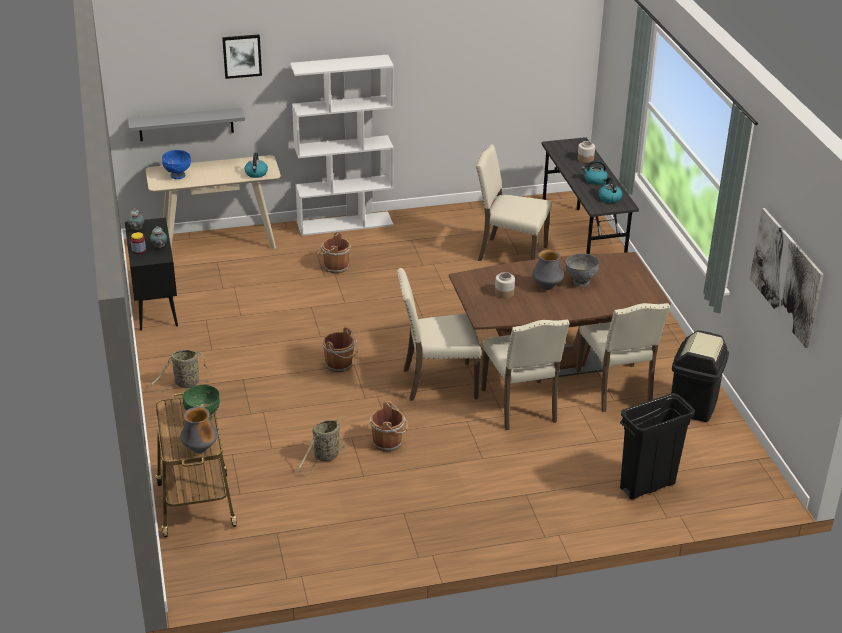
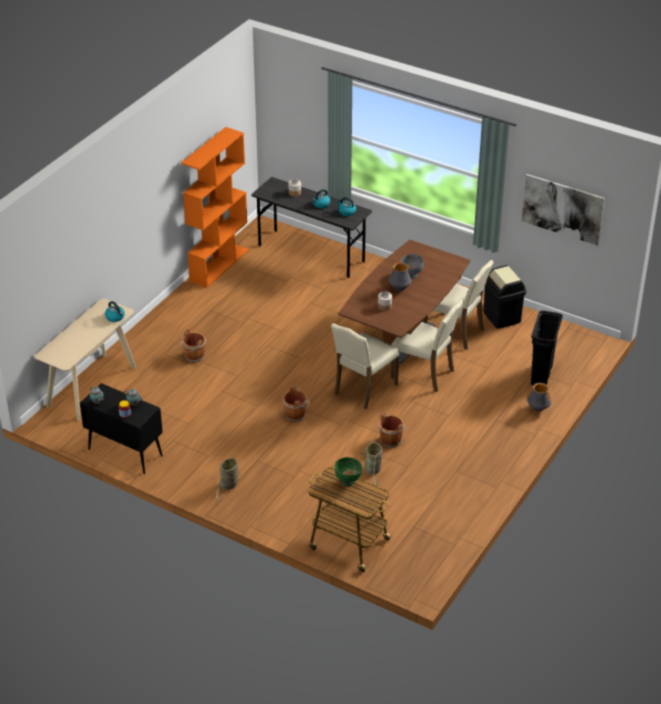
camera: 45 degrees left, 5 degrees up
(177, 176) = (66, 349): blue bowl -> none
(186, 124) = (51, 306): grey shelf -> none
(200, 449) = (376, 498): vase -> vase (538, 409)
(242, 56) = (78, 232): picture -> none
(345, 223) = (152, 324): white bookcase -> none
(479, 209) = (219, 265): none -> orange bookcase
(510, 254) = (282, 284): beige chair -> none

